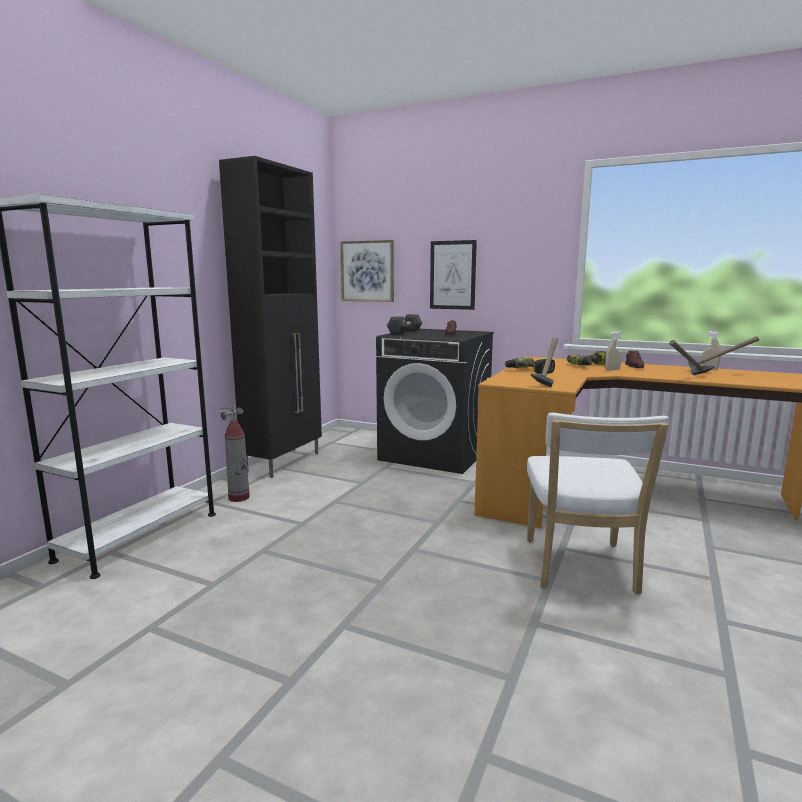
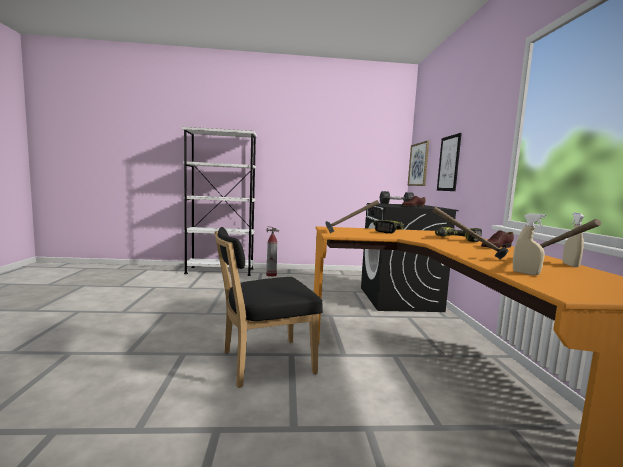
camera: 60 degrees right, 5 degrees down
(284, 462) = (324, 273): black cabinet -> none
(580, 569) = (263, 363): white chair -> black chair
(612, 370) = (452, 243): beige spray bottle -> beige spray bottle (525, 273)

